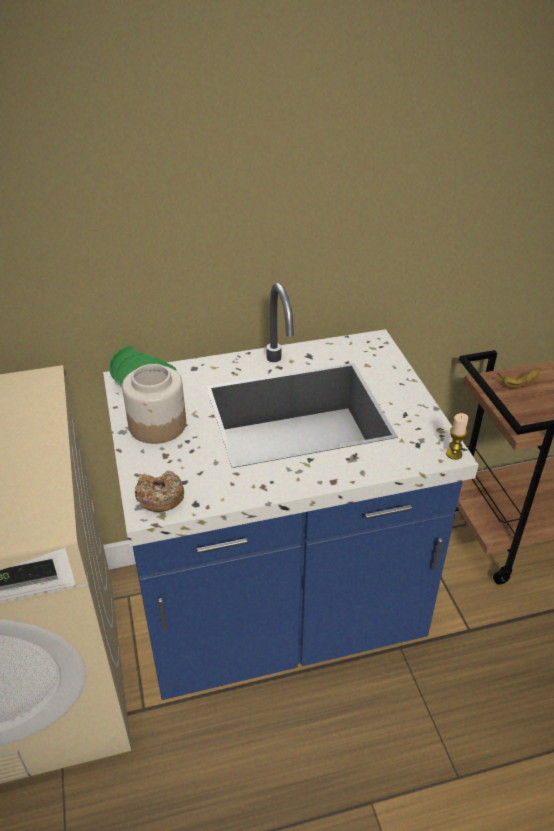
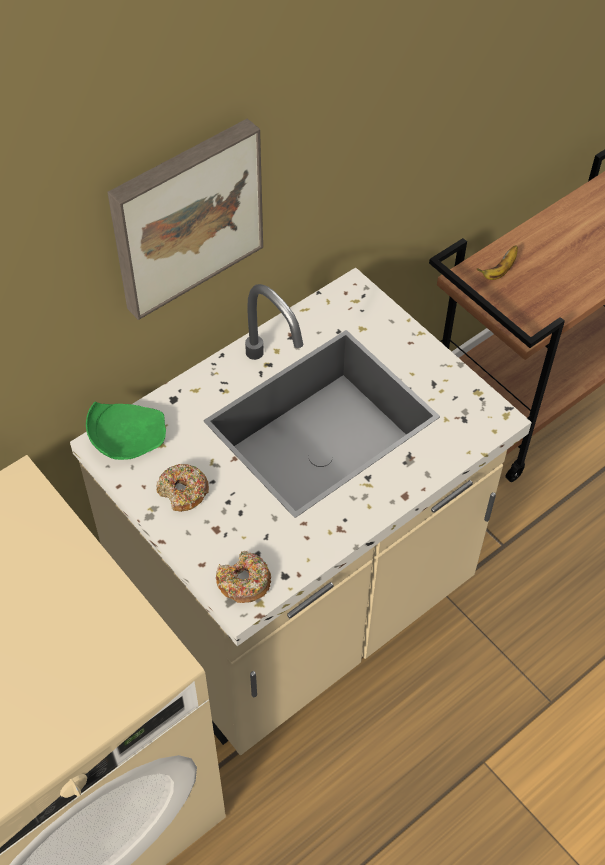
camera: 25 degrees left, 15 degrees up
(158, 425) = (183, 492): jar -> donut
(227, 204) = (185, 216): none -> picture
(277, 615) = (300, 609): blue counter -> beige counter
(454, 454) = (503, 418): candle -> none

